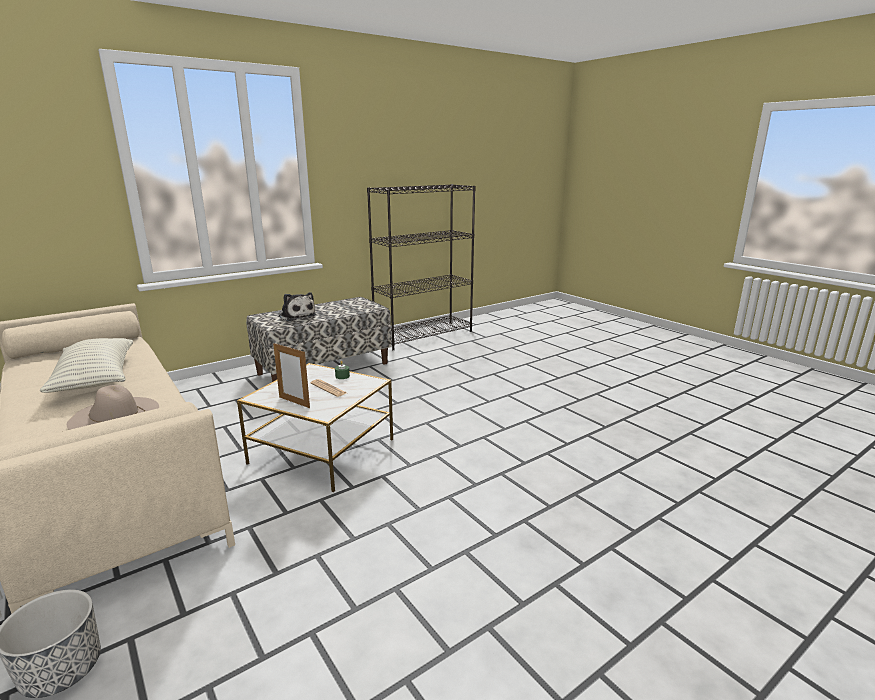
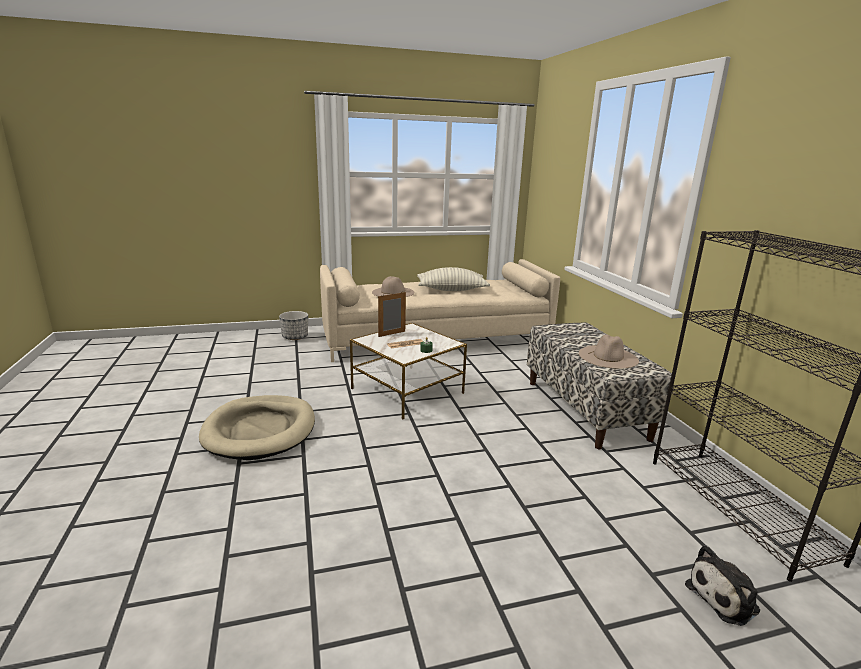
camera: 110 degrees right, 0 degrees up
(296, 316) = (579, 337): plush toy -> plush toy (725, 597)
(340, 308) = (608, 357): none -> beige hat
(484, 521) = (260, 430): none -> beige dog bed

